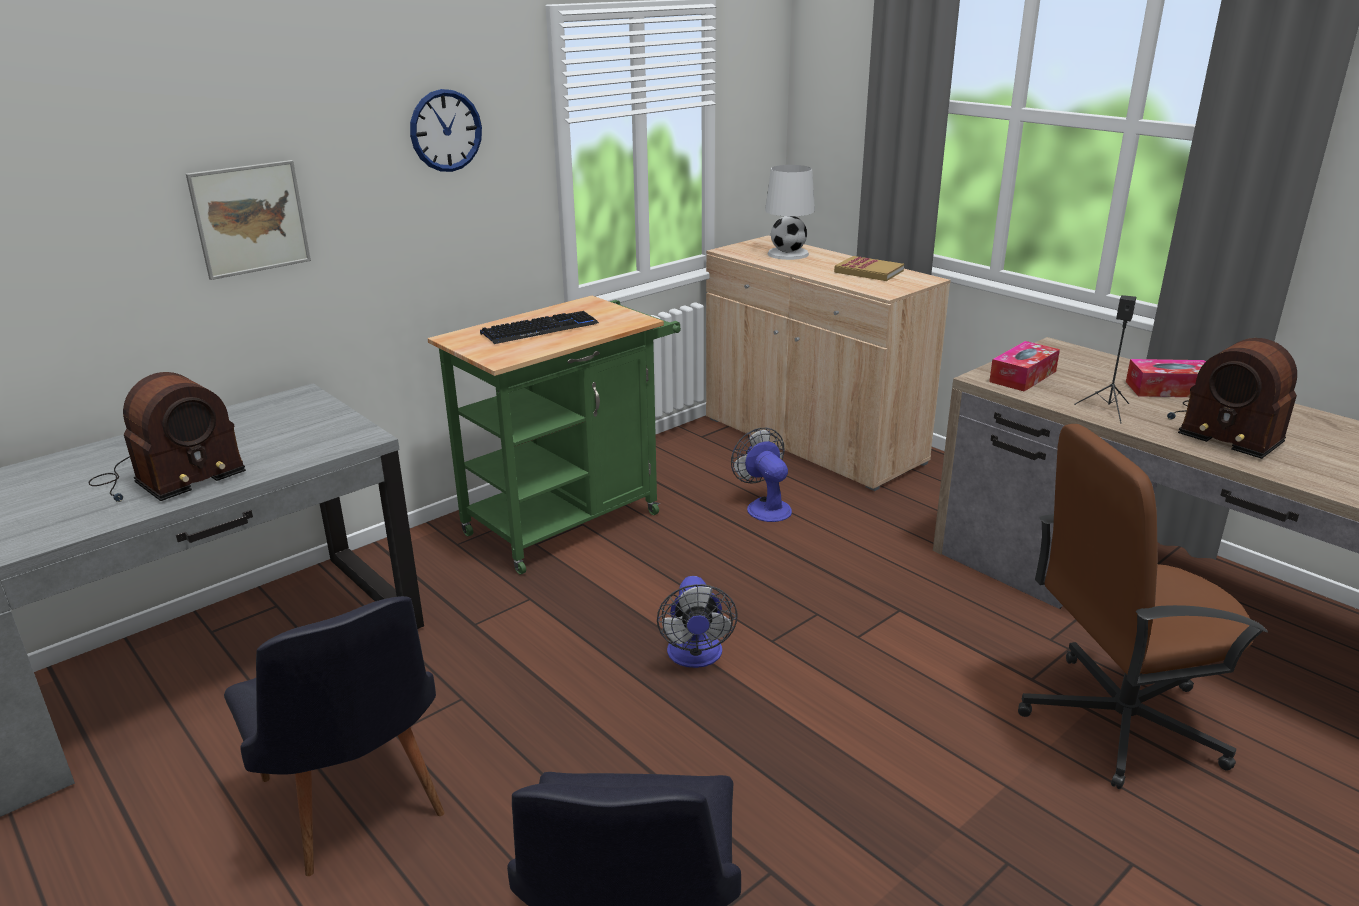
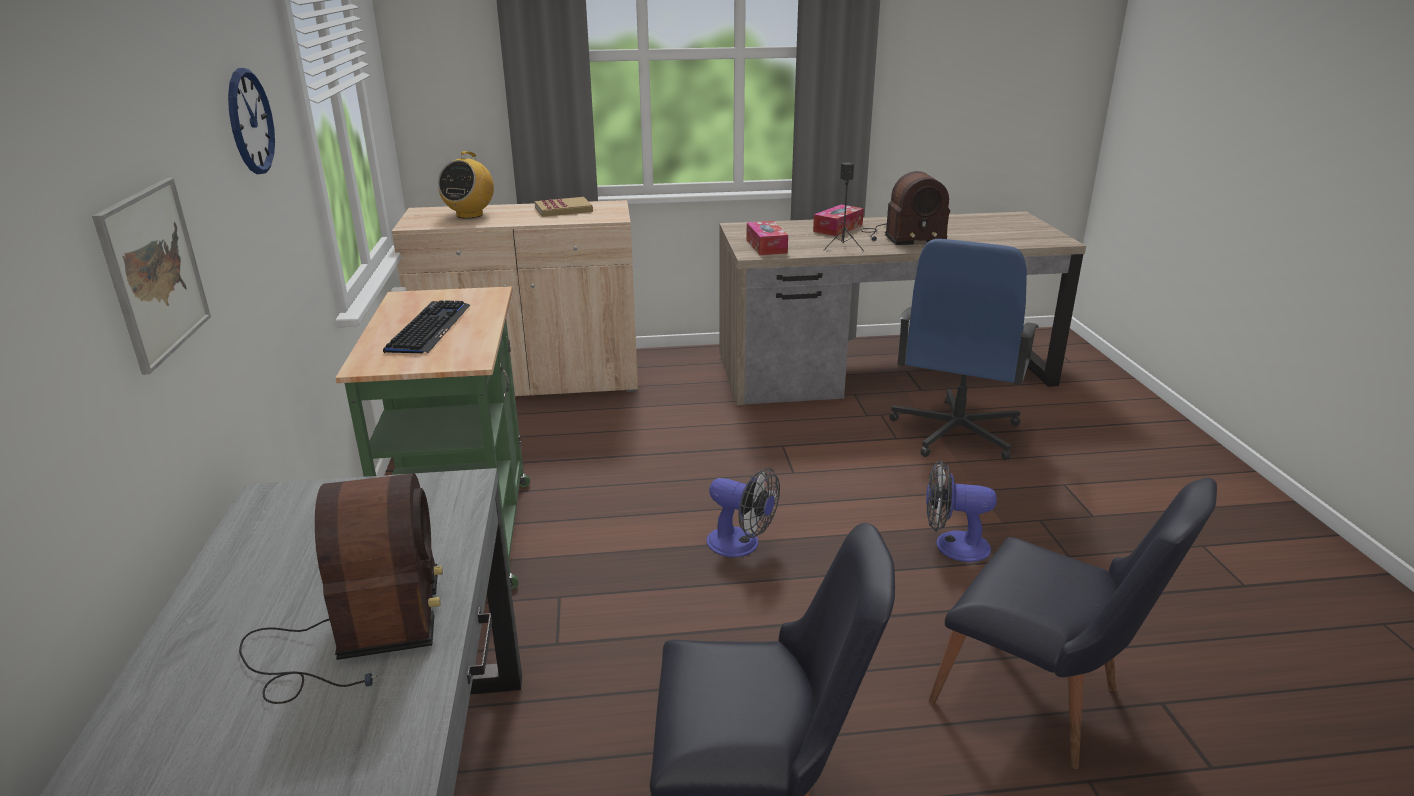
camera: 55 degrees left, 0 degrees up
(764, 506) = (591, 437): fan -> fan (952, 545)
(788, 254) = (470, 215): white table lamp -> radio
(1117, 720) = (955, 433): brown office chair -> blue office chair

